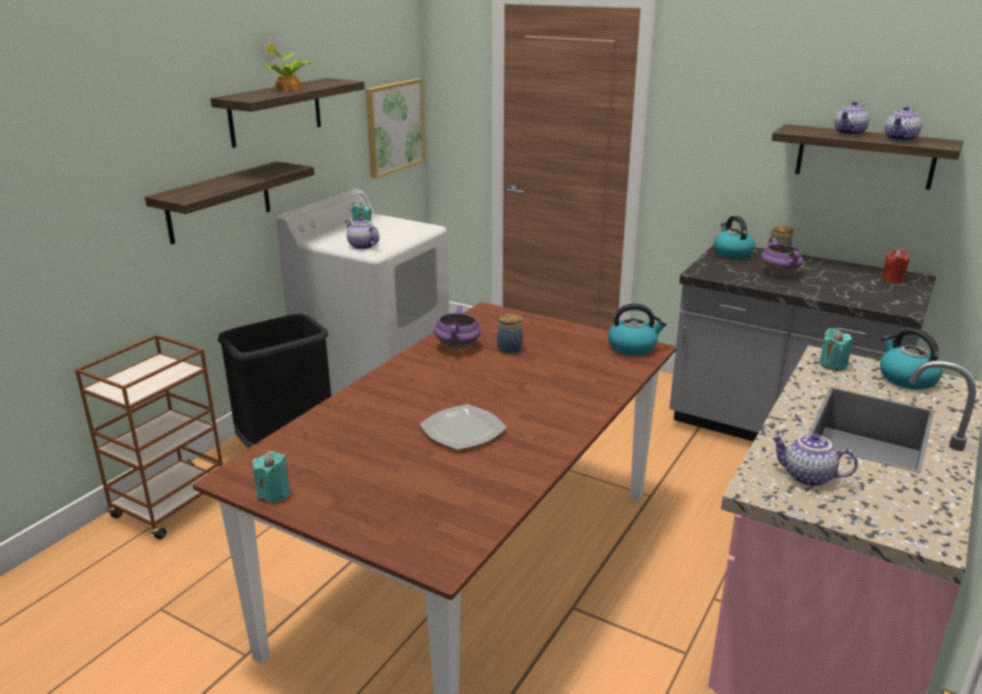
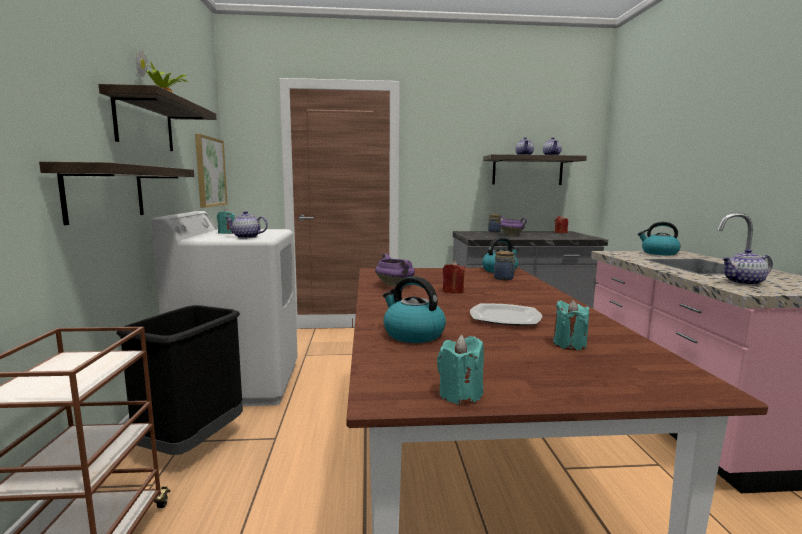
camera: 35 degrees left, 15 degrees down
(495, 374) = (453, 291): none -> red candle
(510, 349) = (433, 281): jar -> jar (504, 278)
(732, 253) = (471, 232): kettle -> kettle (412, 334)
(832, 365) = (621, 254): turquoise candle -> turquoise candle (569, 344)

